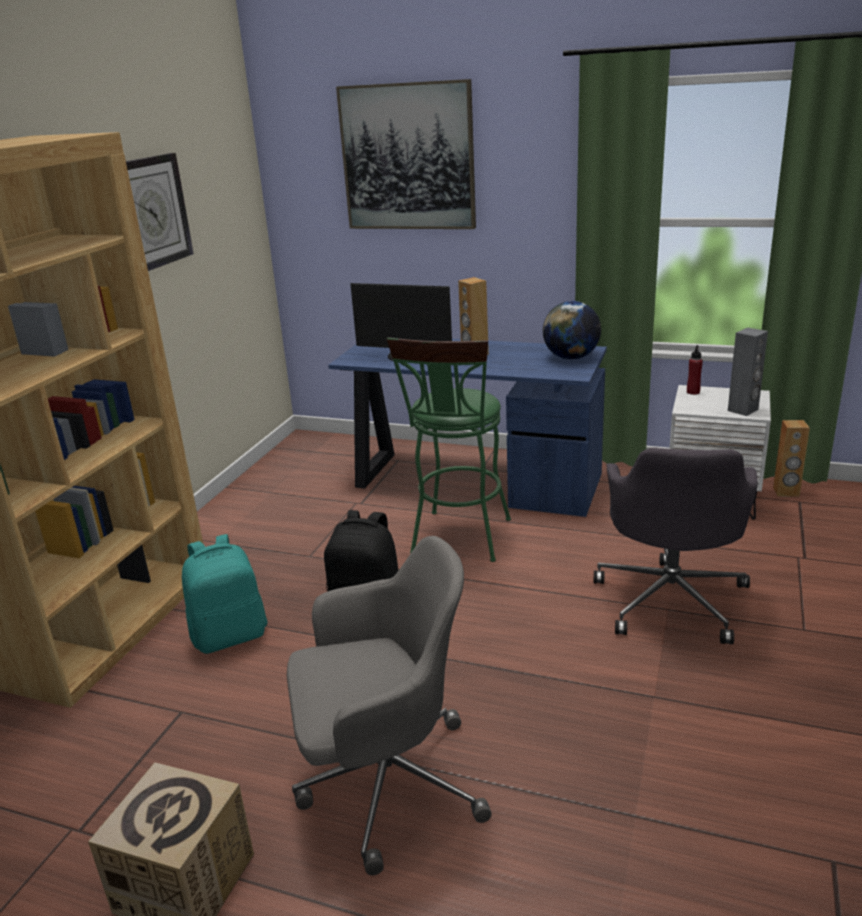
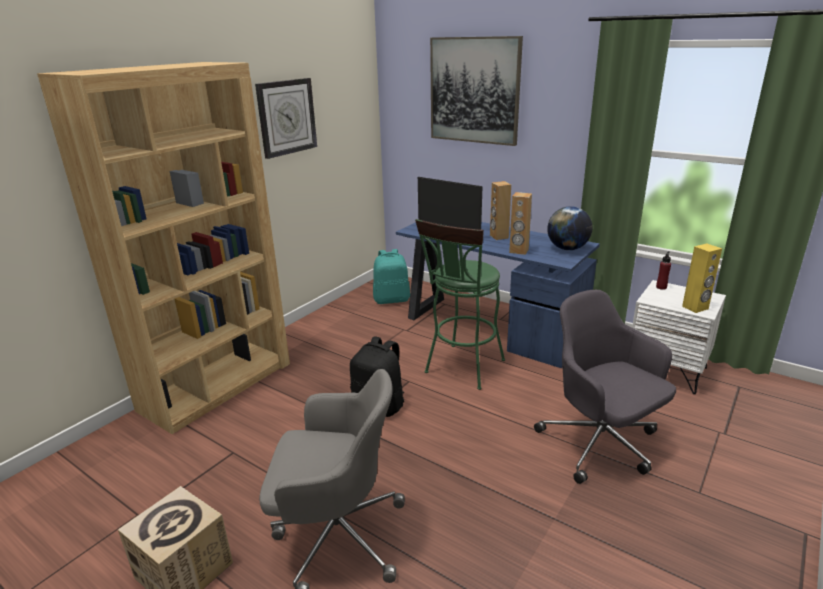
camera: 15 degrees right, 0 degrees up
(230, 635) = (284, 407): turquoise backpack -> turquoise backpack (392, 299)
(671, 598) = (600, 444): grey office chair -> grey office chair turned 120 degrees clockwise
(743, 410) = (695, 308): grey speaker -> yellow speaker
(786, 492) = (730, 377): brown speaker -> brown speaker (518, 251)

